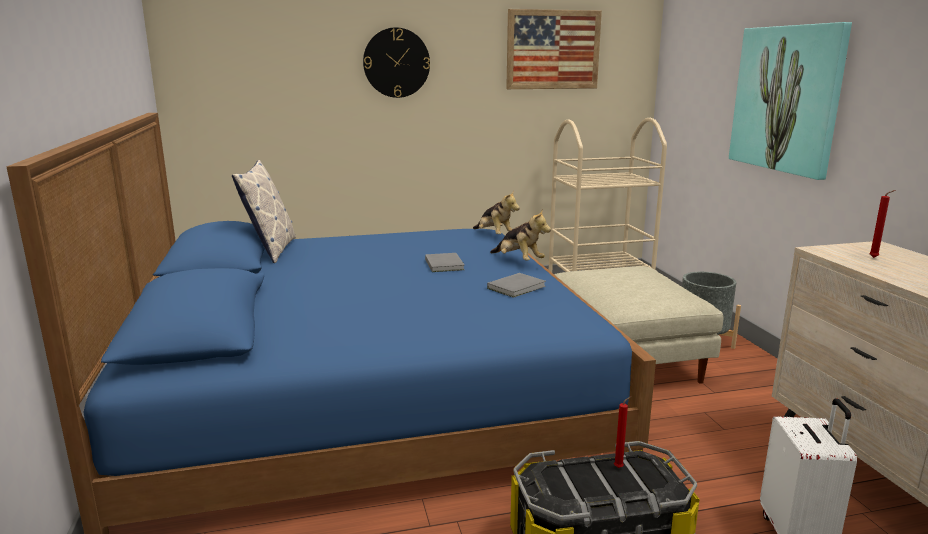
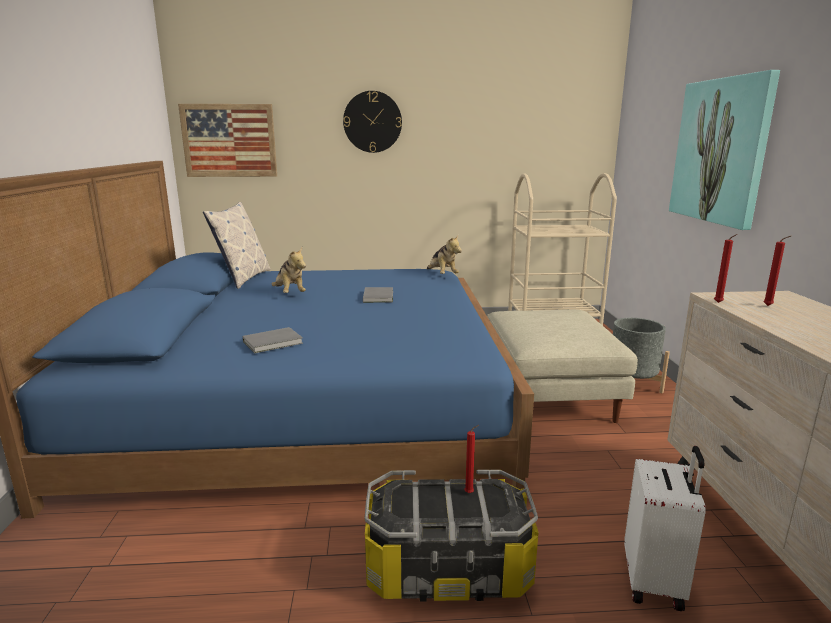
camera: 10 degrees right, 0 degrees up
(518, 261) = (447, 297): plush toy -> plush toy (289, 293)
(518, 287) = (430, 319): grey book -> grey book (274, 342)
(553, 50) = (516, 110): picture -> picture (229, 140)
(829, 257) = (719, 303): none -> red candle

